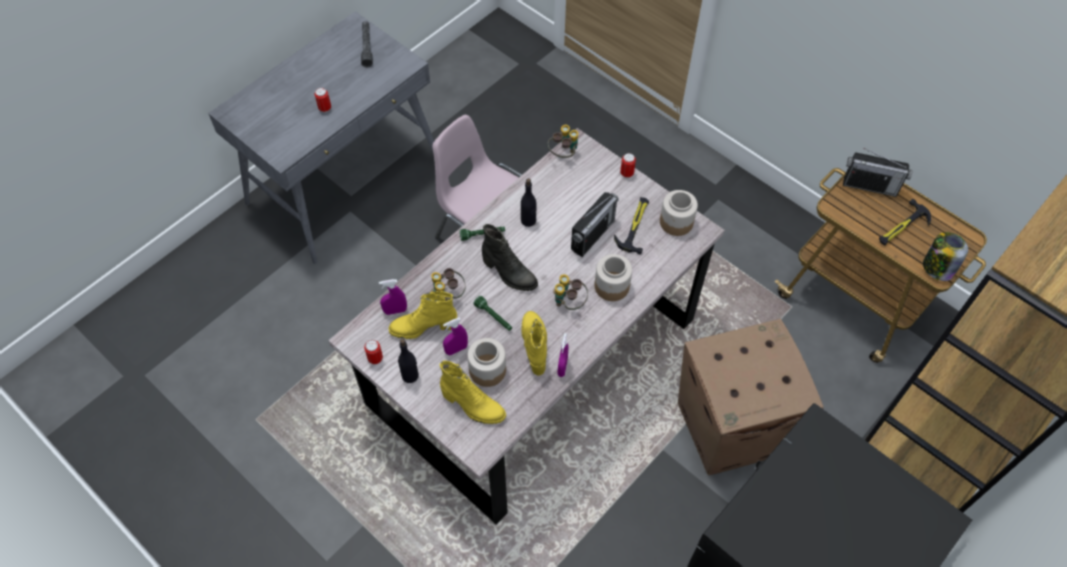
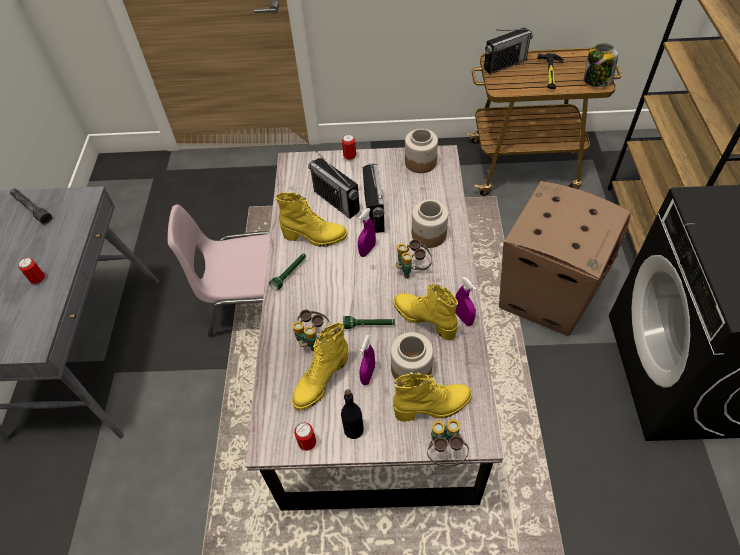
camera: 40 degrees left, 5 degrees down
(395, 311) = (281, 389): purple spray bottle -> purple spray bottle (367, 250)
(509, 274) = (343, 285): black boot -> none
(528, 220) = (314, 237): black bottle -> yellow boot
(563, 154) = (289, 175): binoculars -> binoculars (445, 452)
(575, 204) = (336, 201): none -> radio
(635, 225) = (396, 184): hammer -> none

